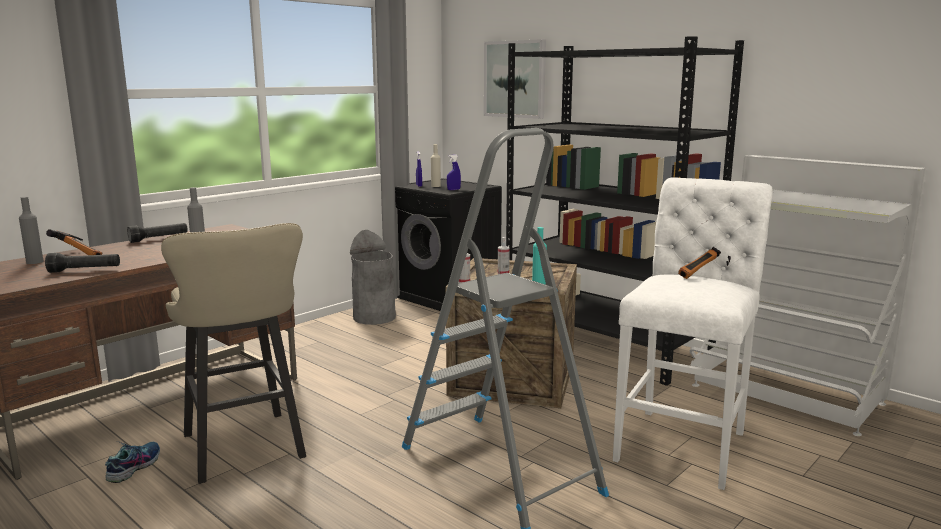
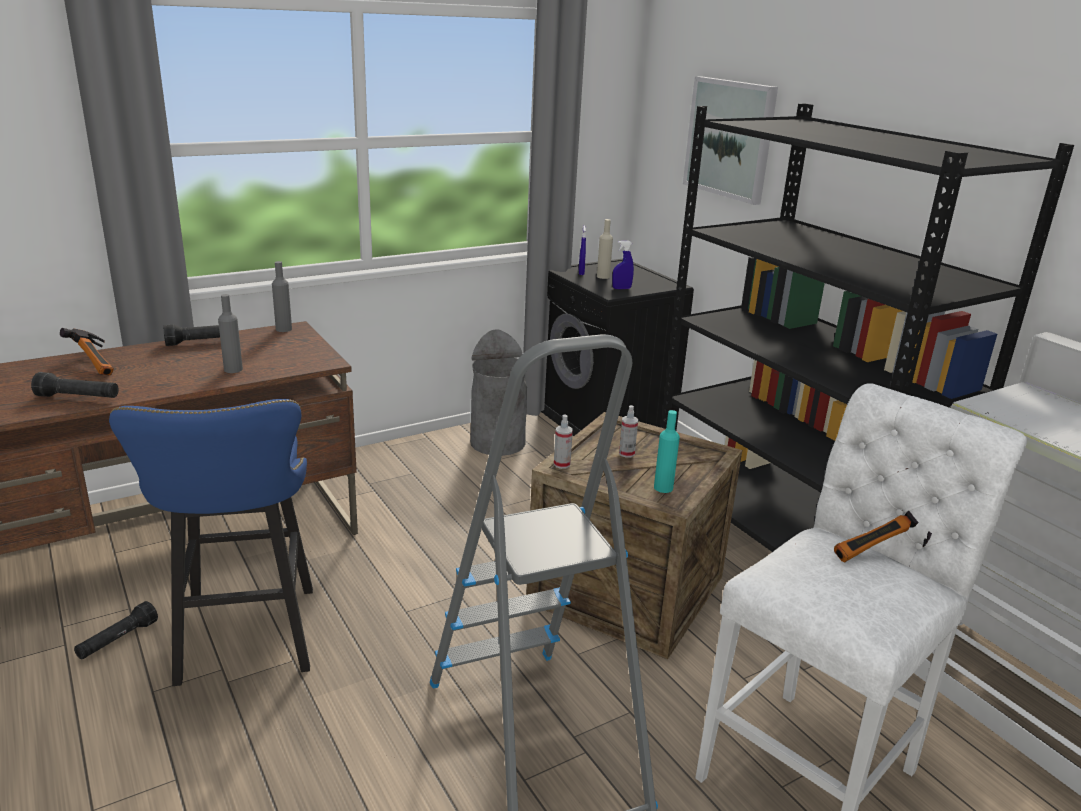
camera: 15 degrees right, 10 degrees up
(34, 262) = (39, 370): grey bottle -> grey bottle (284, 329)
(134, 467) = (117, 640): shoe -> black flashlight
(246, 453) = (245, 647): beige stool -> blue stool

